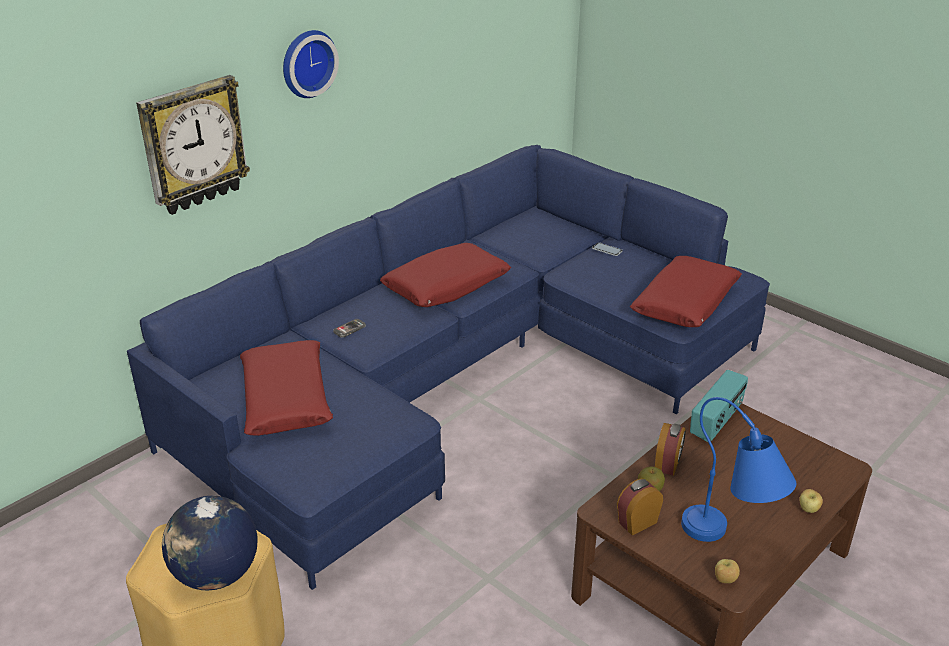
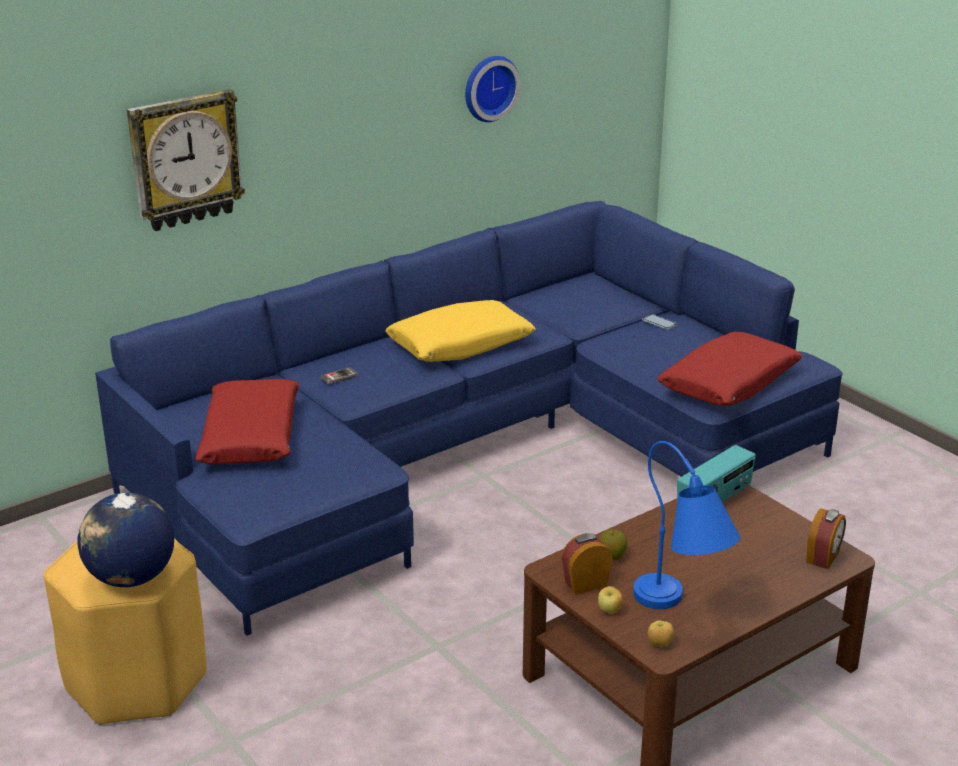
camera: 10 degrees right, 5 degrees down
(306, 63) = (318, 83): wall clock -> wall clock (488, 87)
(446, 286) = (460, 345): red pillow -> yellow pillow
(668, 464) = (642, 535): alarm clock -> alarm clock (823, 557)
(808, 509) = (782, 592): apple -> apple (610, 611)

